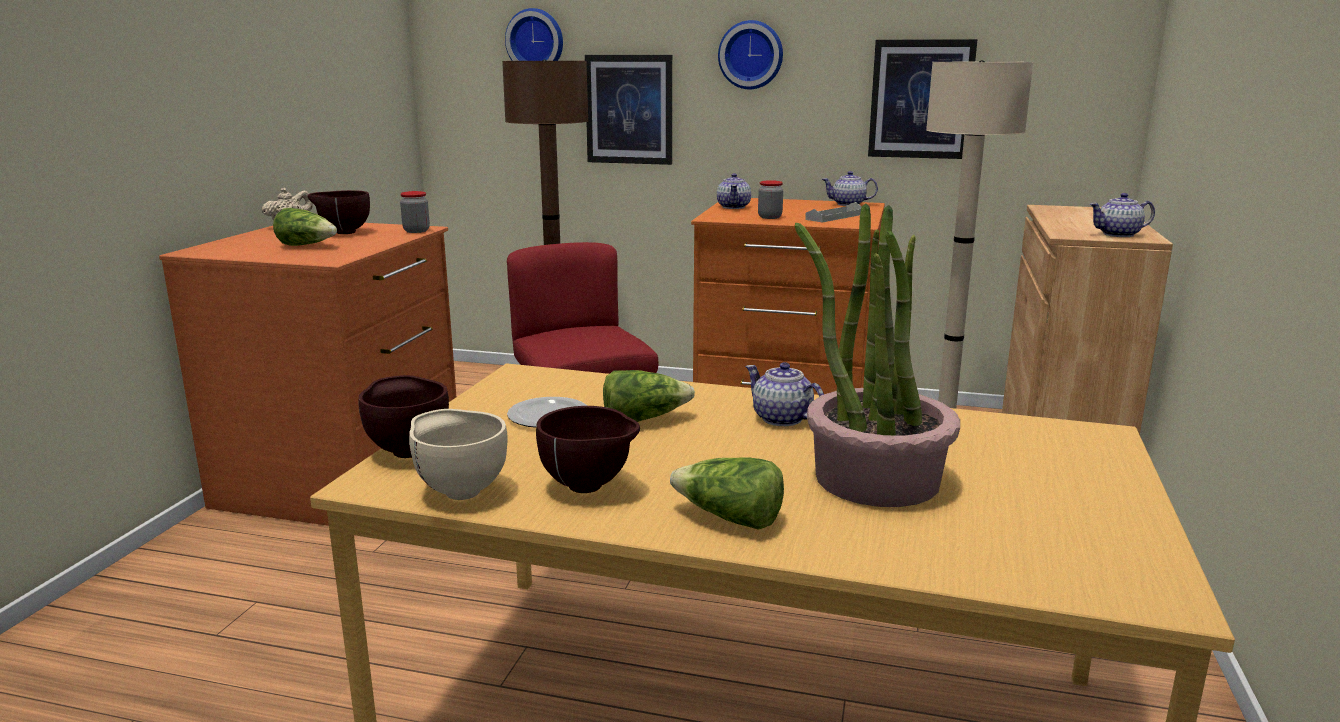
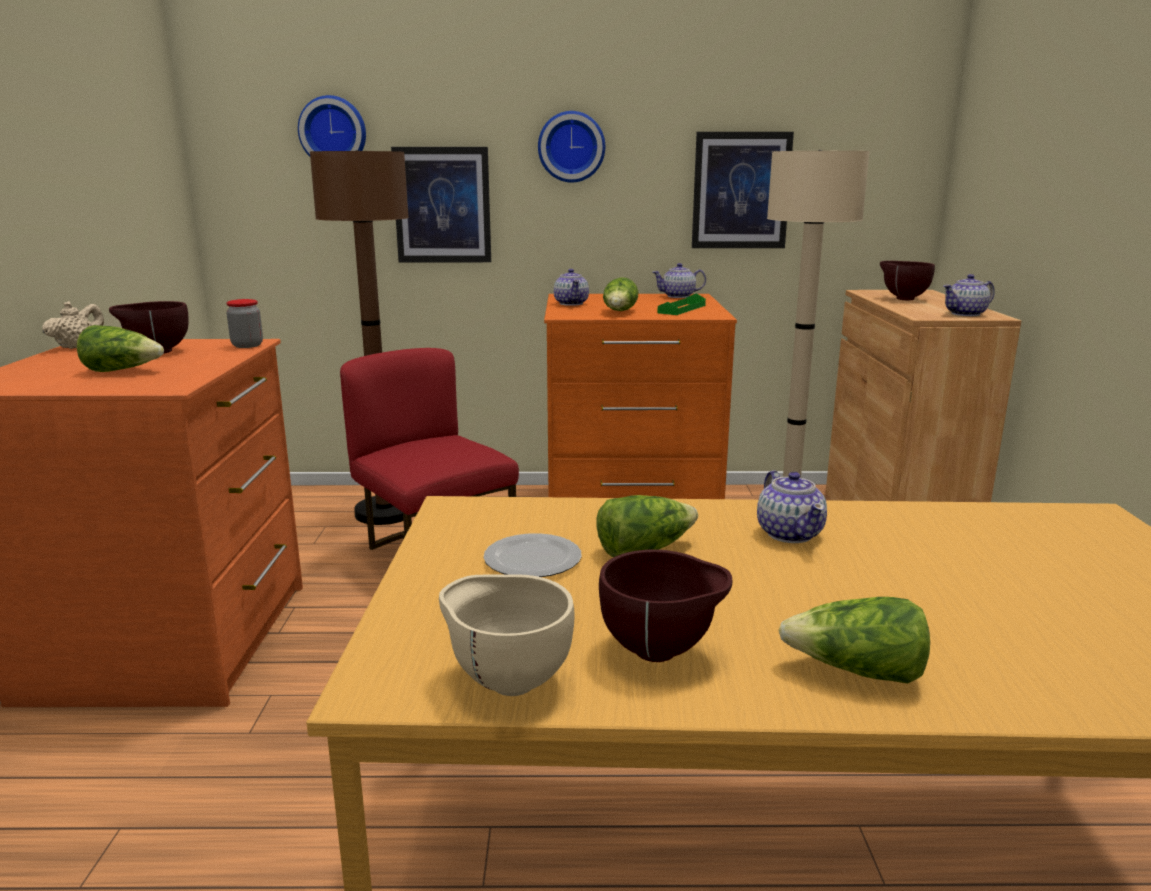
camera: 15 degrees left, 0 degrees up
(408, 450) = (394, 630): brown bowl -> brown bowl (902, 299)
(770, 217) = (620, 312): jar -> lettuce
(782, 419) = (790, 533): teapot -> teapot turned 135 degrees counterclockwise
(834, 217) = (682, 309): grey tray -> green tray
(875, 479) = (953, 596): potted plant -> none

